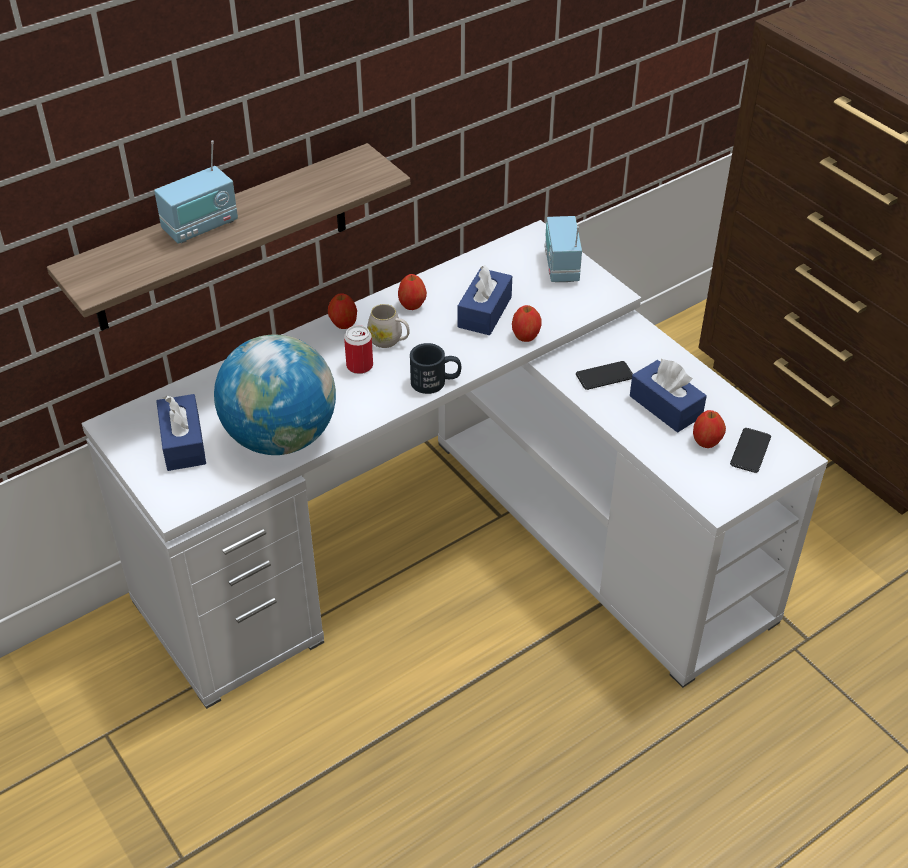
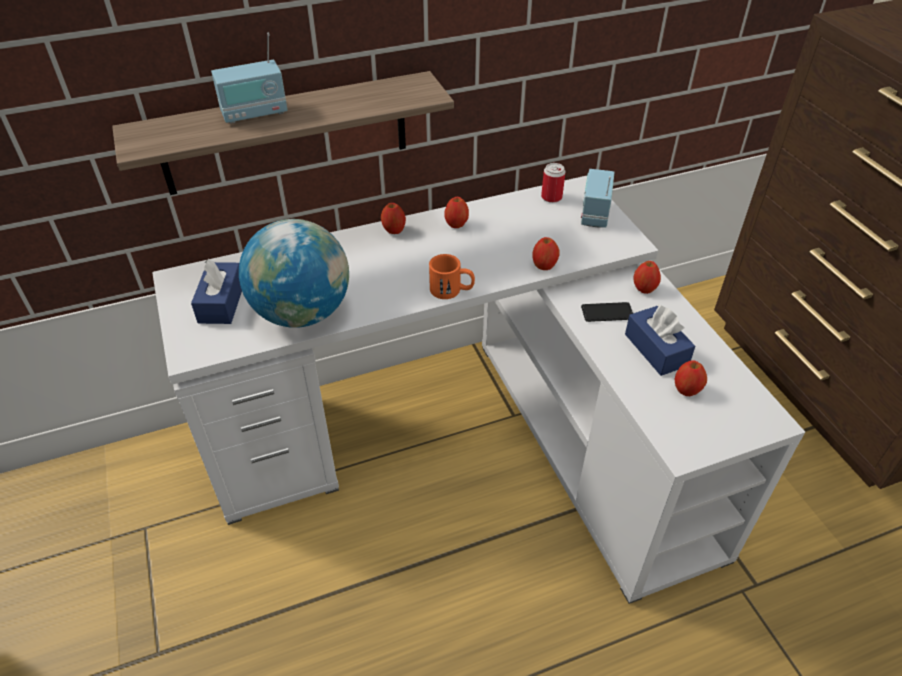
camera: 15 degrees right, 0 degrees up
(359, 366) = (393, 265): can -> can (551, 197)
(389, 340) = (426, 249): white mug -> none
(435, 382) = (452, 290): black mug -> orange mug
(484, 312) = (515, 240): blue tissue box -> none
(635, 342) = (644, 288): none -> apple
(750, 451) = (728, 407): phone -> none

